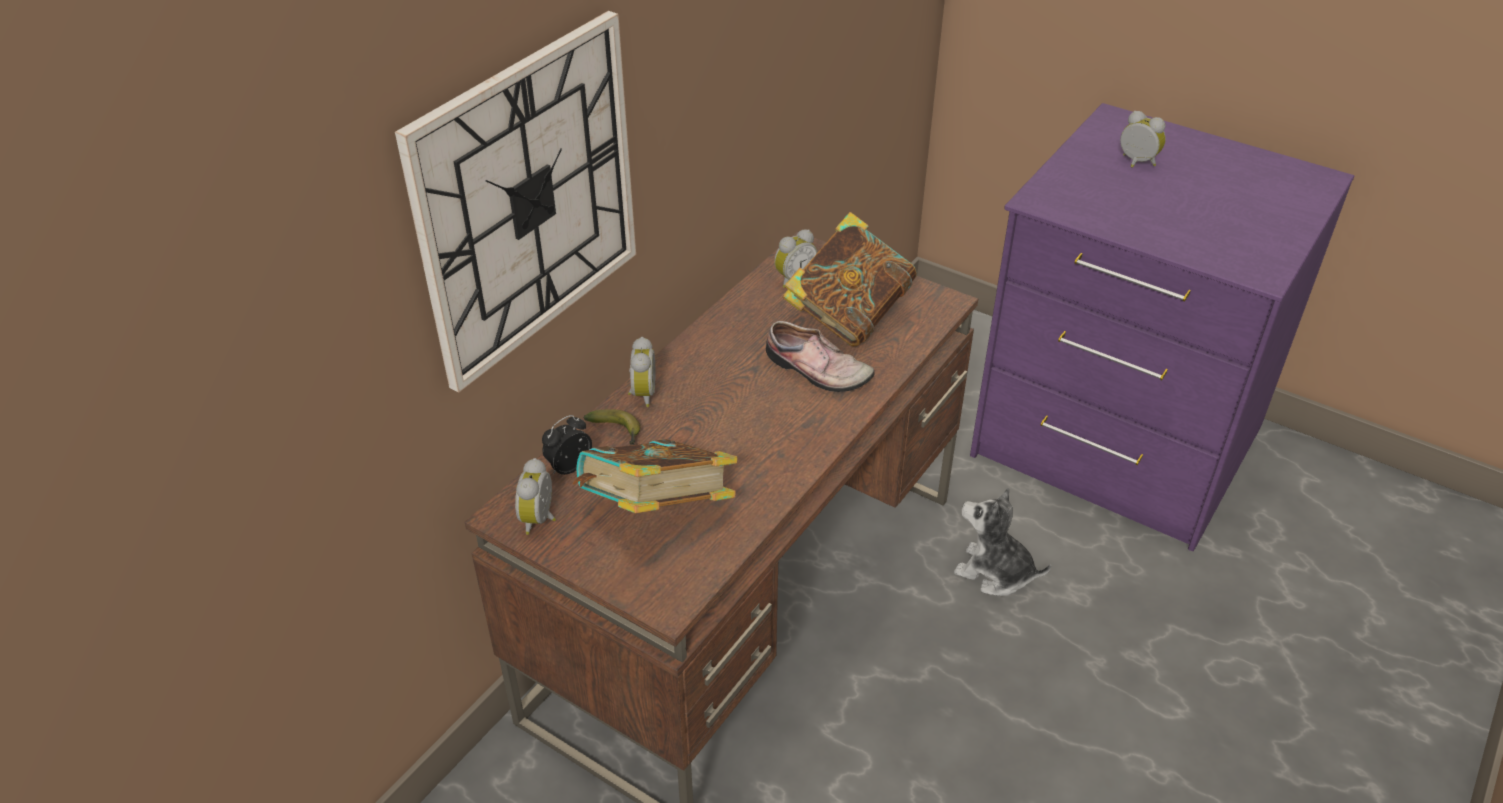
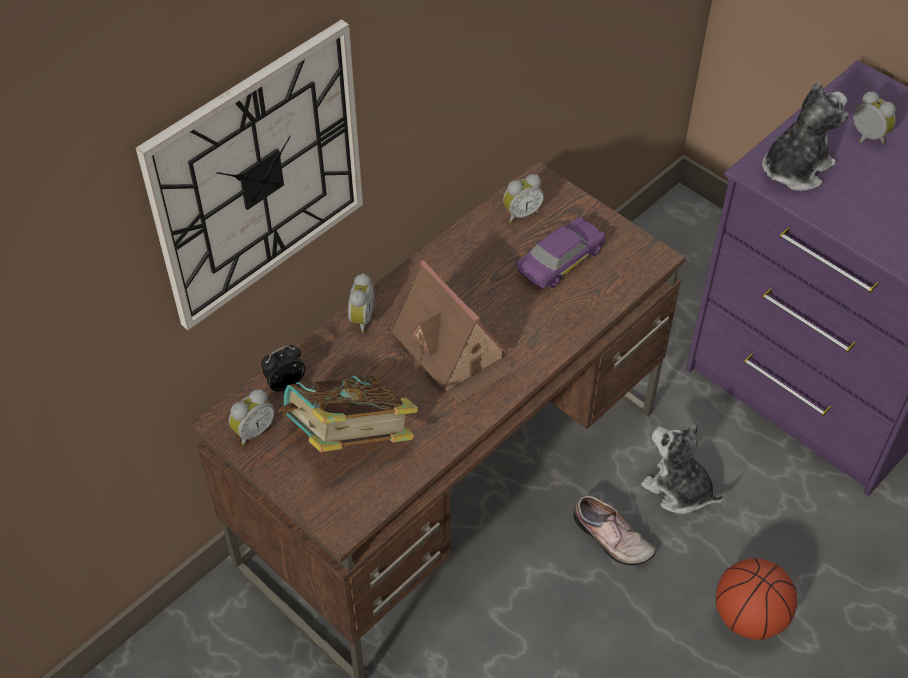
camera: 10 degrees right, 10 degrees up
(541, 519) = (253, 430): alarm clock -> alarm clock turned 150 degrees counterclockwise
(617, 431) = (332, 354): banana -> none
(755, 413) = (453, 352): none -> toy house
(816, 371) = (518, 315): shoe -> shoe (610, 538)
(848, 316) = (561, 261): book -> purple toy car
(1074, 195) = (794, 168): none -> plush toy
(1106, 690) = (748, 617): none -> basketball

